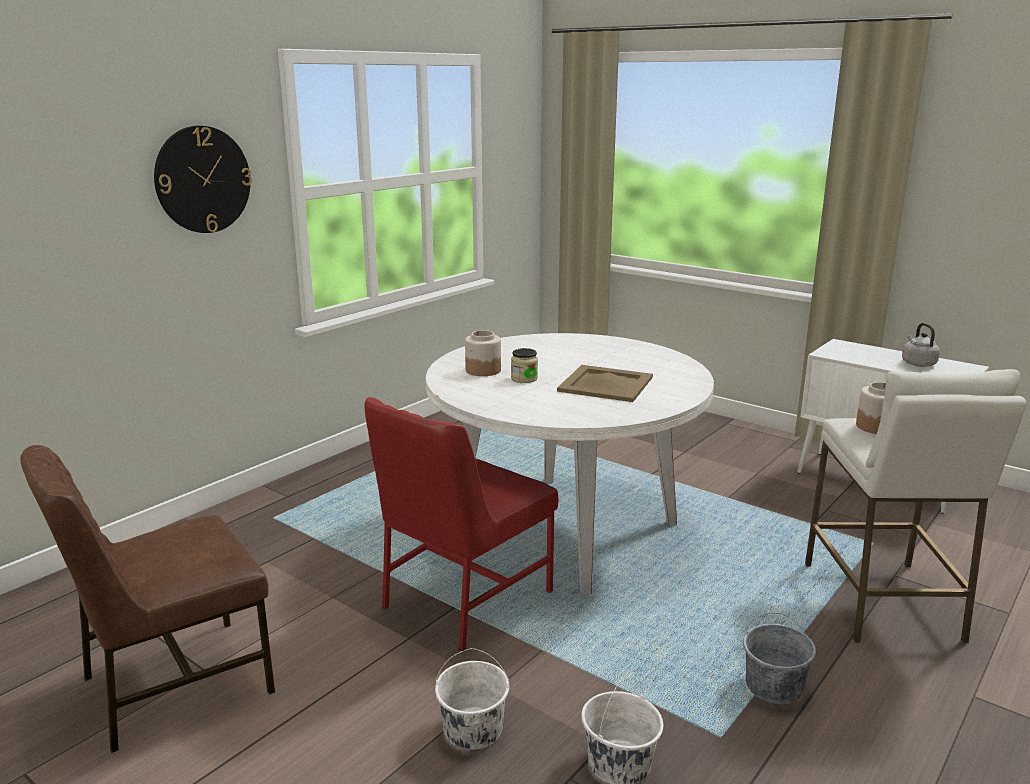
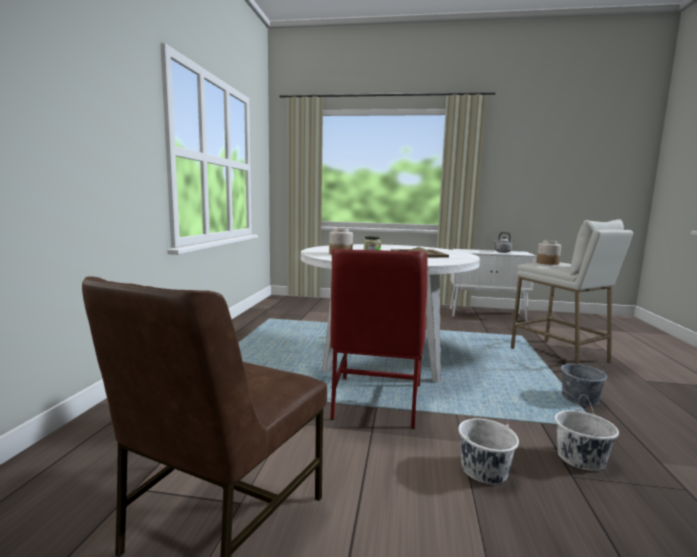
camera: 30 degrees left, 10 degrees down
(203, 180) = (117, 117): wall clock -> none

